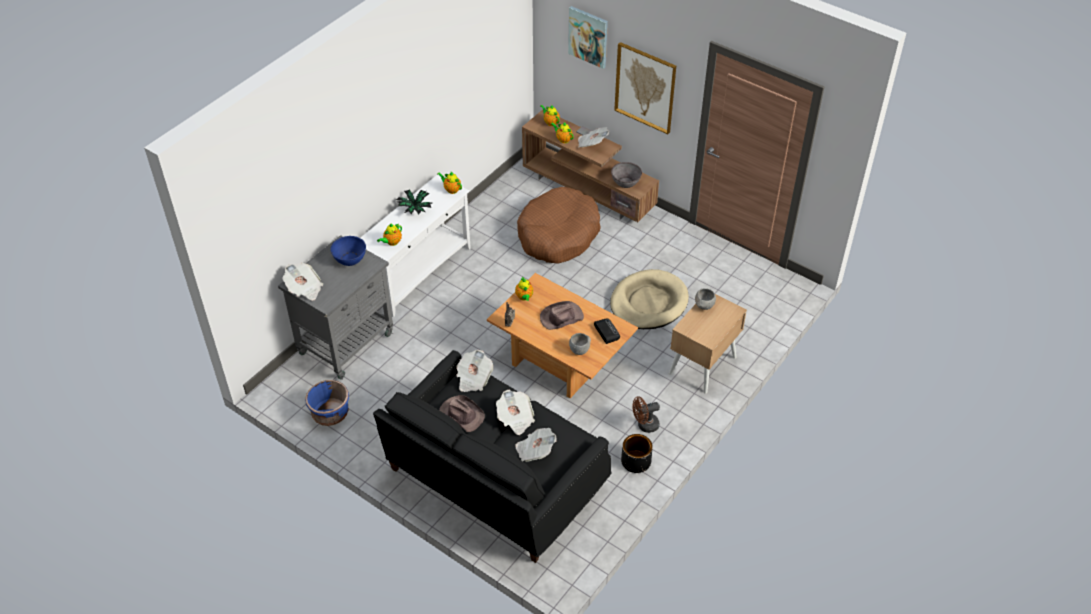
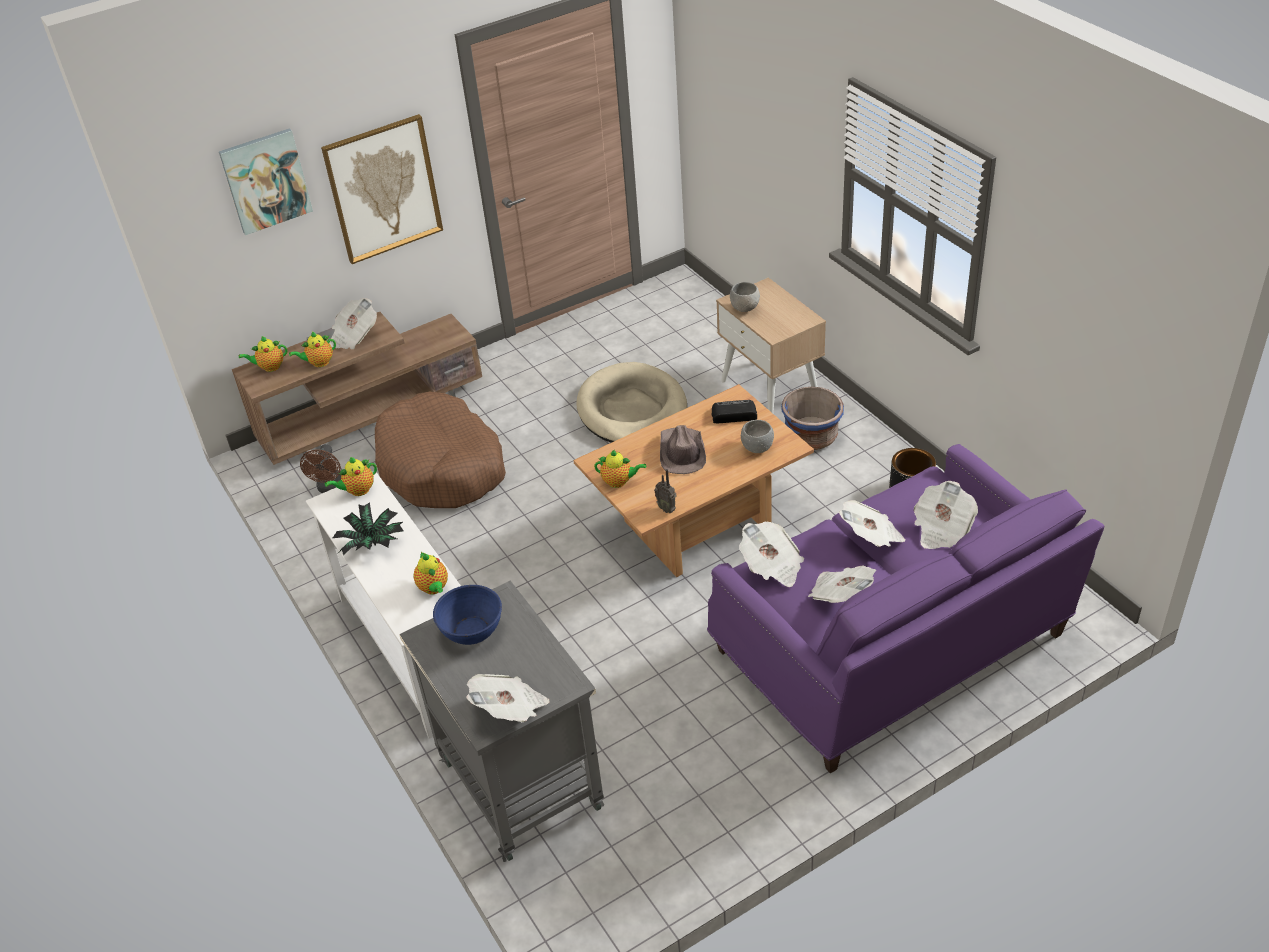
camera: 65 degrees left, 5 degrees down
(330, 414) = (673, 840): blue planter -> blue planter (811, 437)
(461, 414) = (840, 595): brown hat -> newspaper
(494, 479) = (893, 646): black sofa -> purple sofa
(625, 182) = (432, 343): grey bowl -> none
(644, 425) = (851, 467): brown fan -> brown fan (331, 488)

